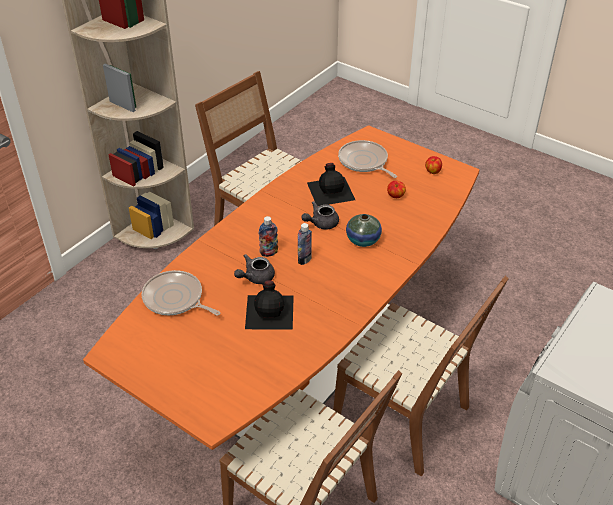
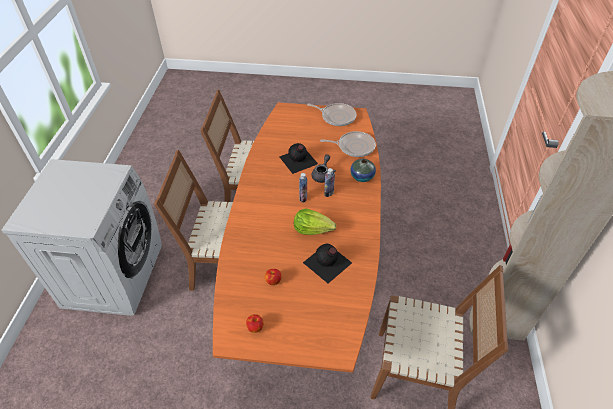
camera: 150 degrees right, 5 degrees up
(321, 223) = (313, 229): grey teapot -> lettuce
(363, 240) = (274, 228): vase -> vase (362, 177)
(364, 162) = (322, 310): frying pan -> frying pan (336, 116)

